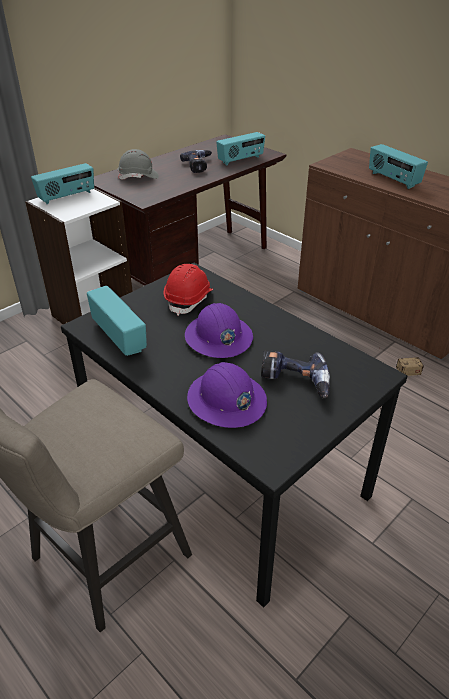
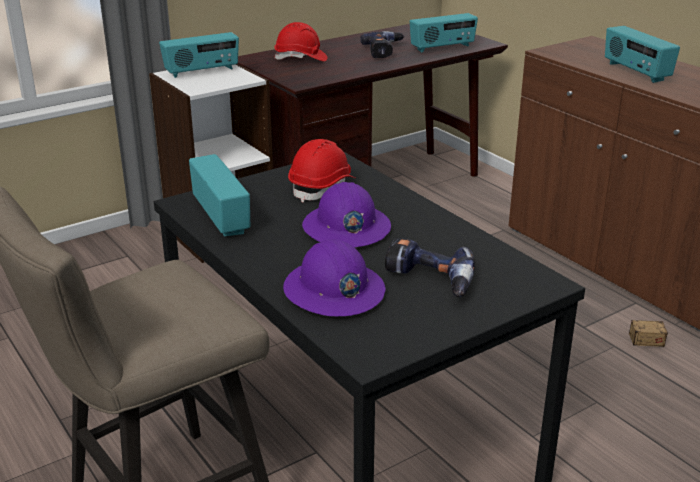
camera: 10 degrees right, 10 degrees down
(138, 177) = (301, 58): grey hard hat -> red hard hat

